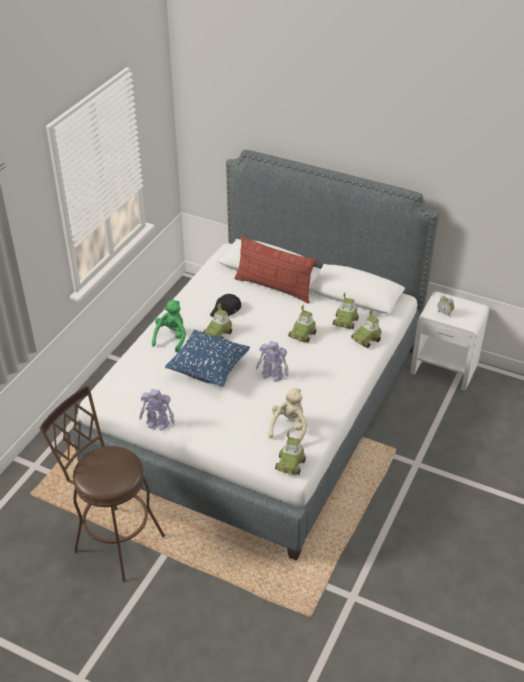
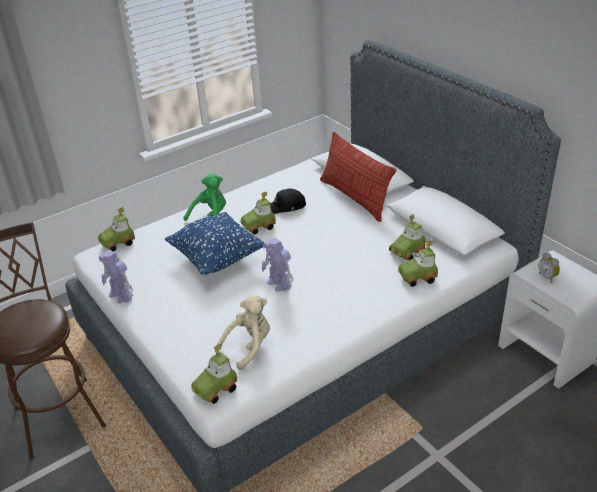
camera: 30 degrees right, 5 degrees down
(302, 335) = (347, 252): toy car -> toy car (118, 243)

